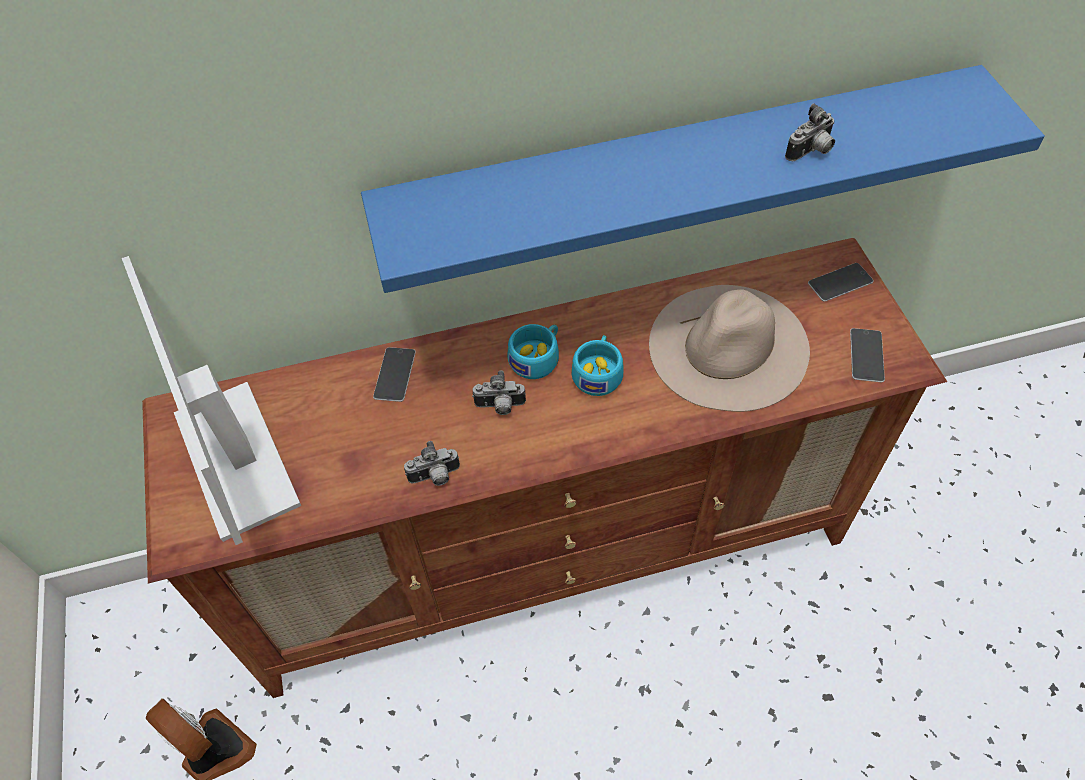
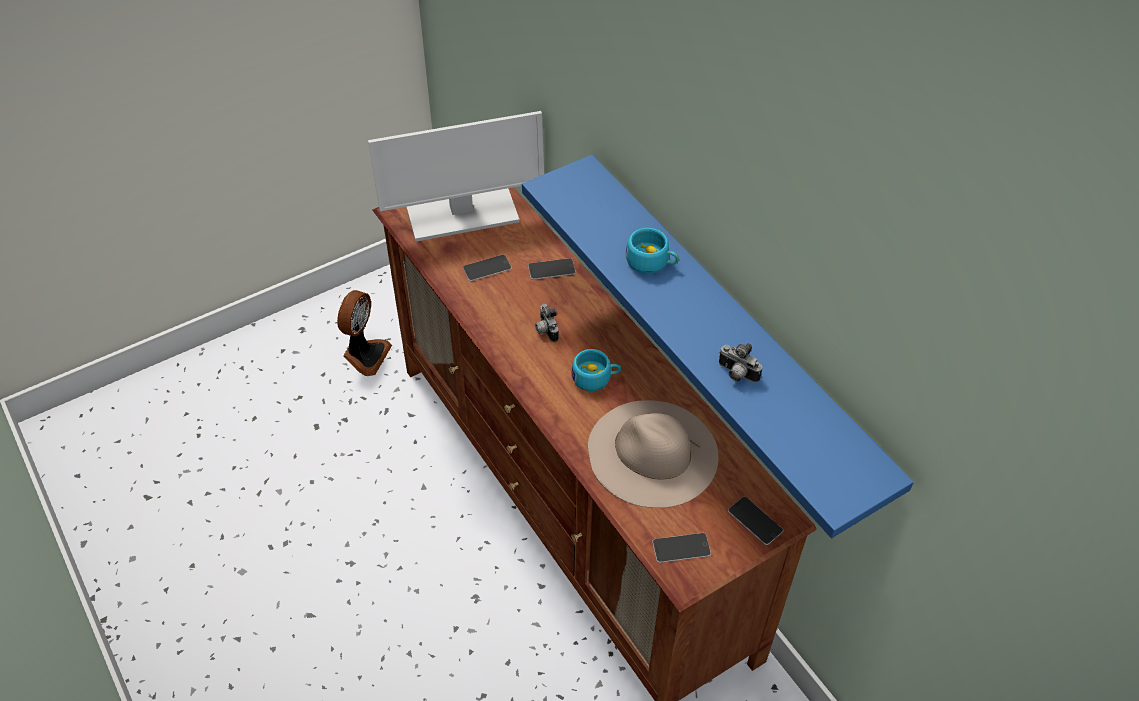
camera: 70 degrees right, 5 degrees down
(235, 458) = (461, 215): monitor -> monitor turned 150 degrees counterclockwise
(356, 449) = (487, 268): none -> phone
(435, 477) = (479, 312): camera -> none
(537, 357) = (595, 340): turquoise cup -> turquoise cup (652, 262)

